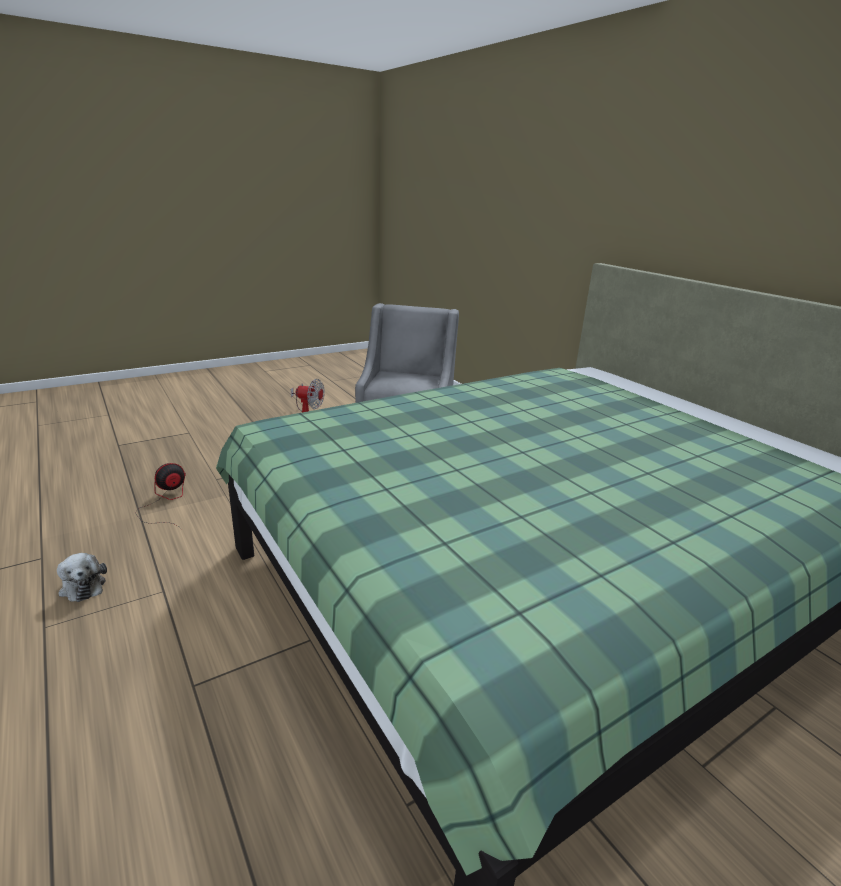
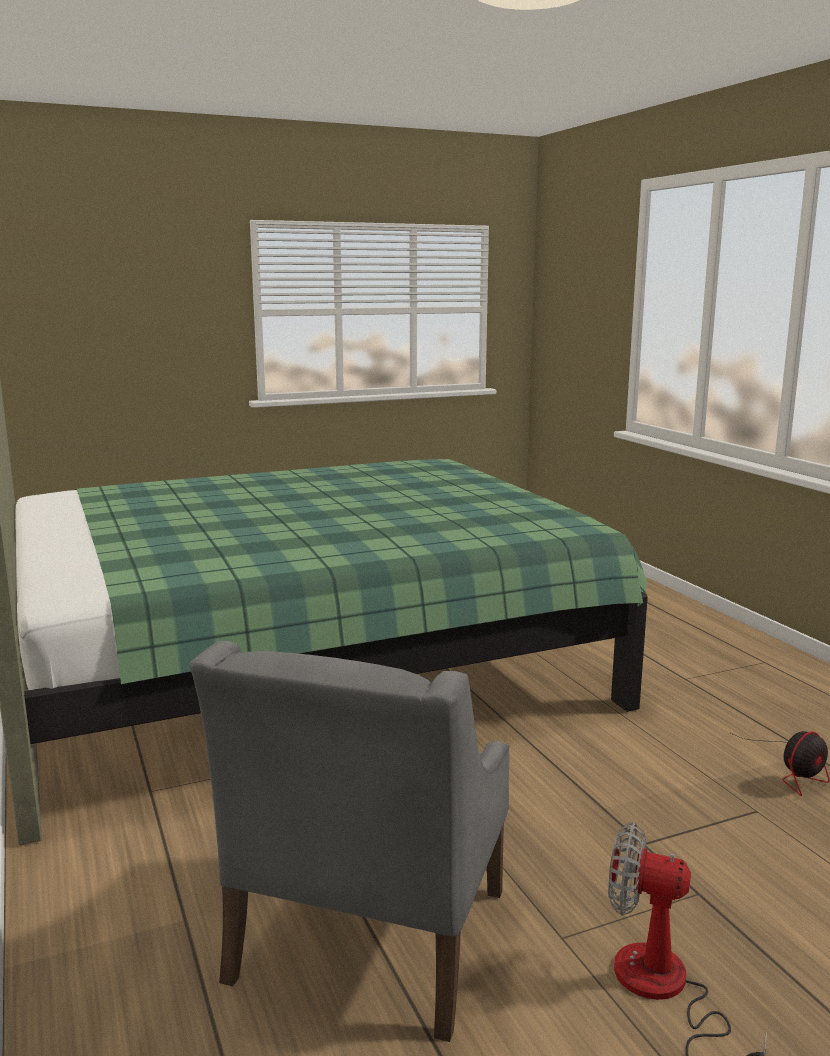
camera: 170 degrees left, 10 degrees down
(82, 585) = (773, 686): plush toy -> none

